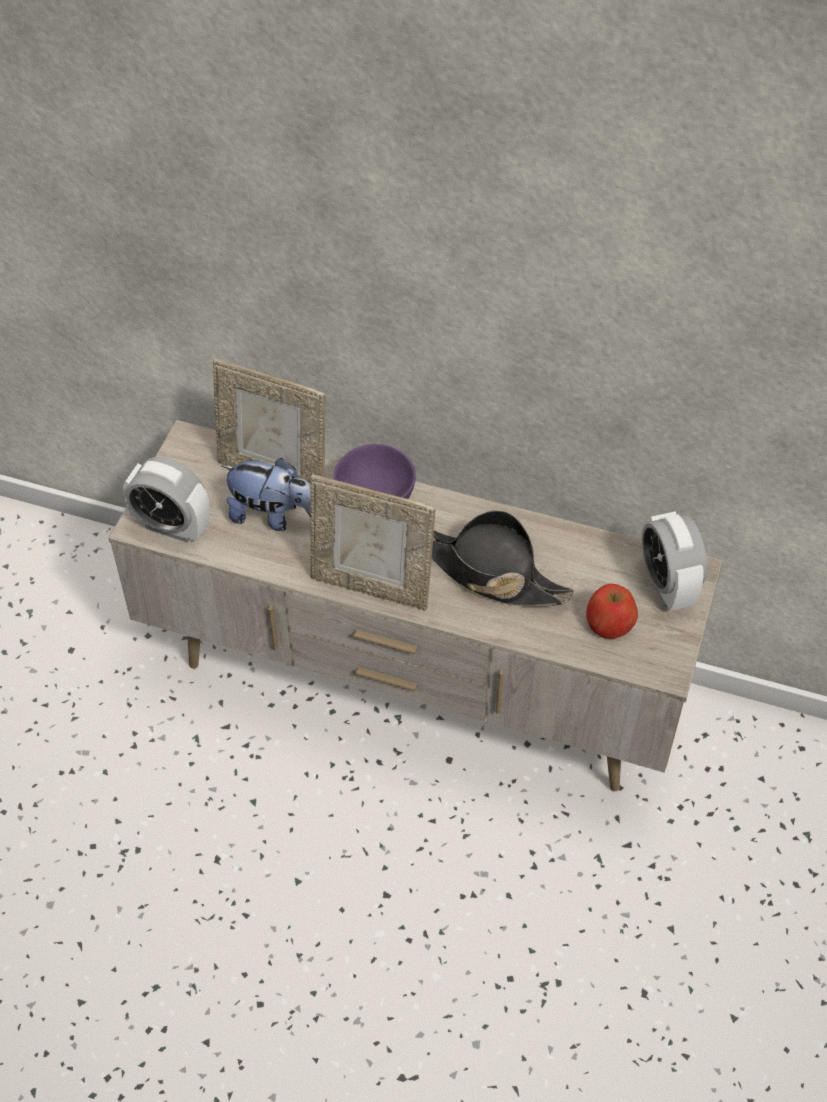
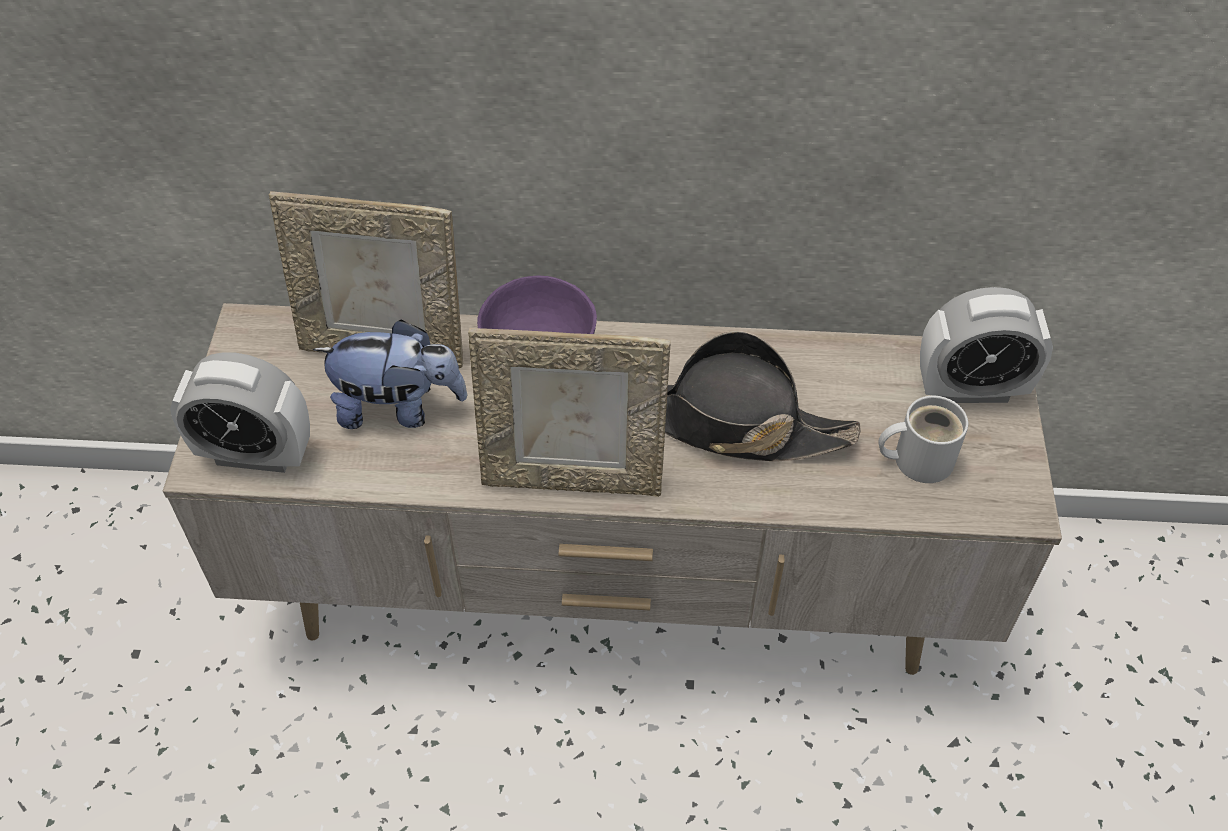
camera: 15 degrees left, 0 degrees up
(609, 623) = (917, 458): apple -> white mug
(667, 585) = (971, 389): alarm clock -> alarm clock turned 60 degrees counterclockwise

